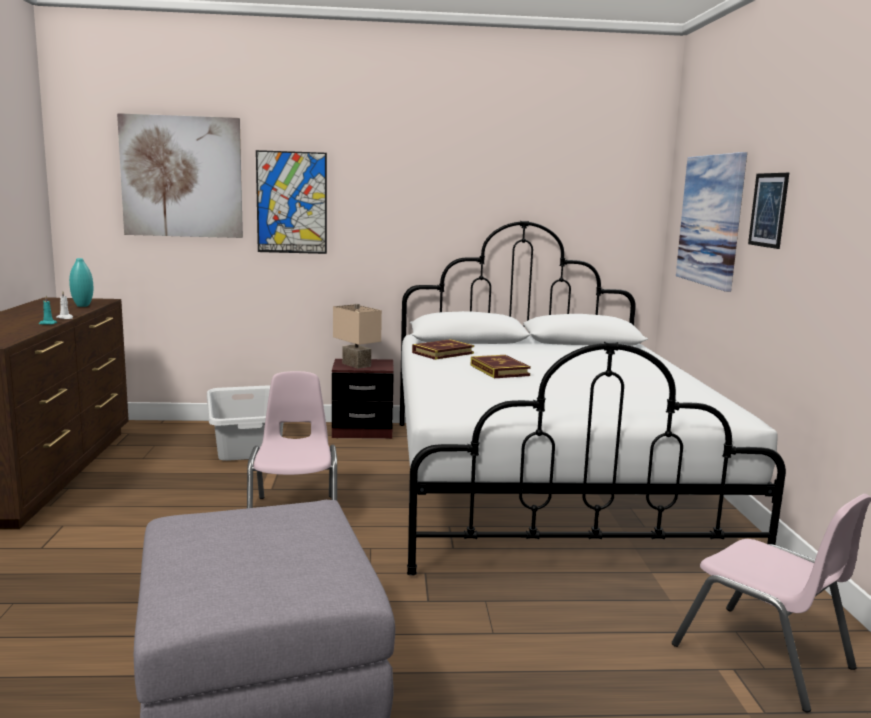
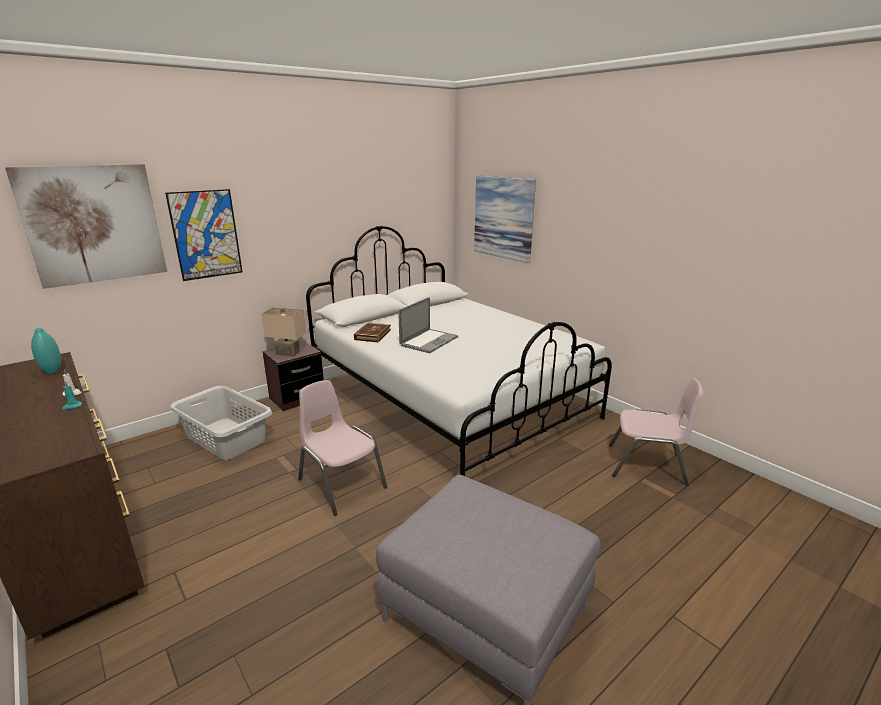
camera: 35 degrees left, 10 degrees up
(499, 370) = (429, 341): book -> laptop
(768, 210) = (560, 217): picture -> none

